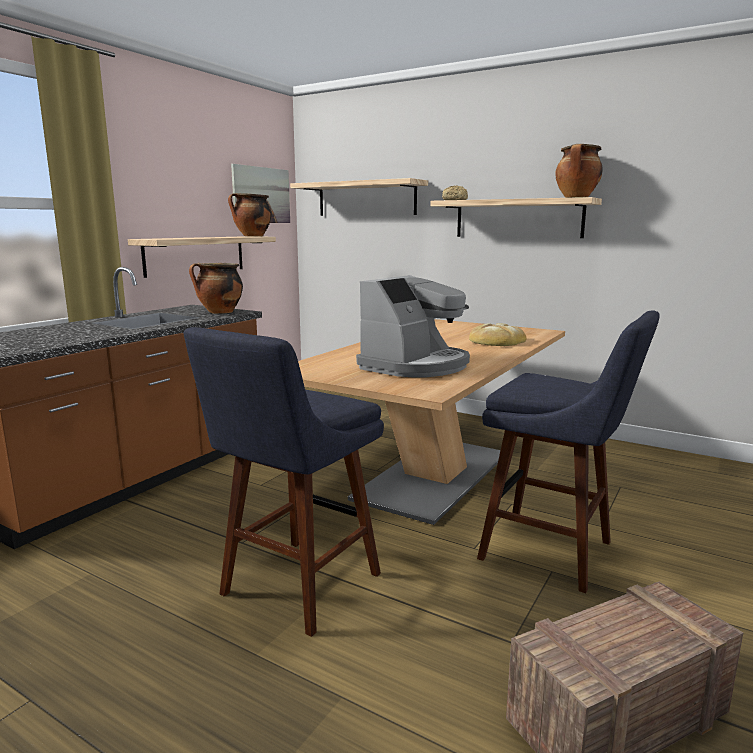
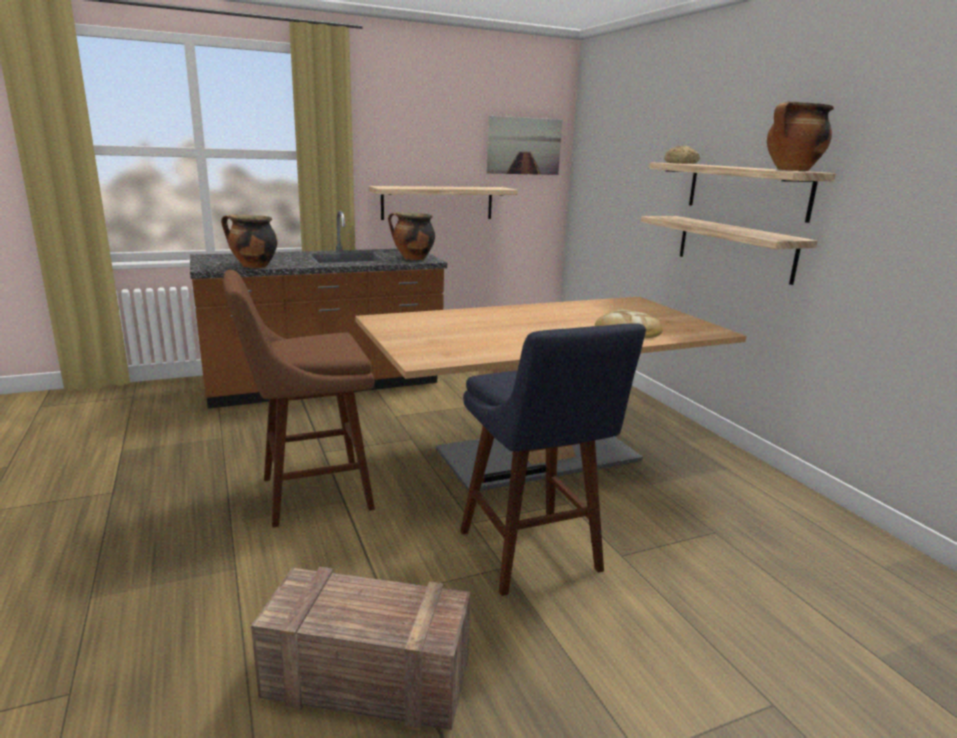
camera: 35 degrees right, 5 degrees up
(252, 236) = (495, 188): cooking pot -> cooking pot (253, 266)
(295, 589) = (308, 495): blue stool -> brown stool
(366, 199) = (621, 154): shelf -> shelf (734, 248)
(416, 366) = (477, 337): coffee machine -> none

